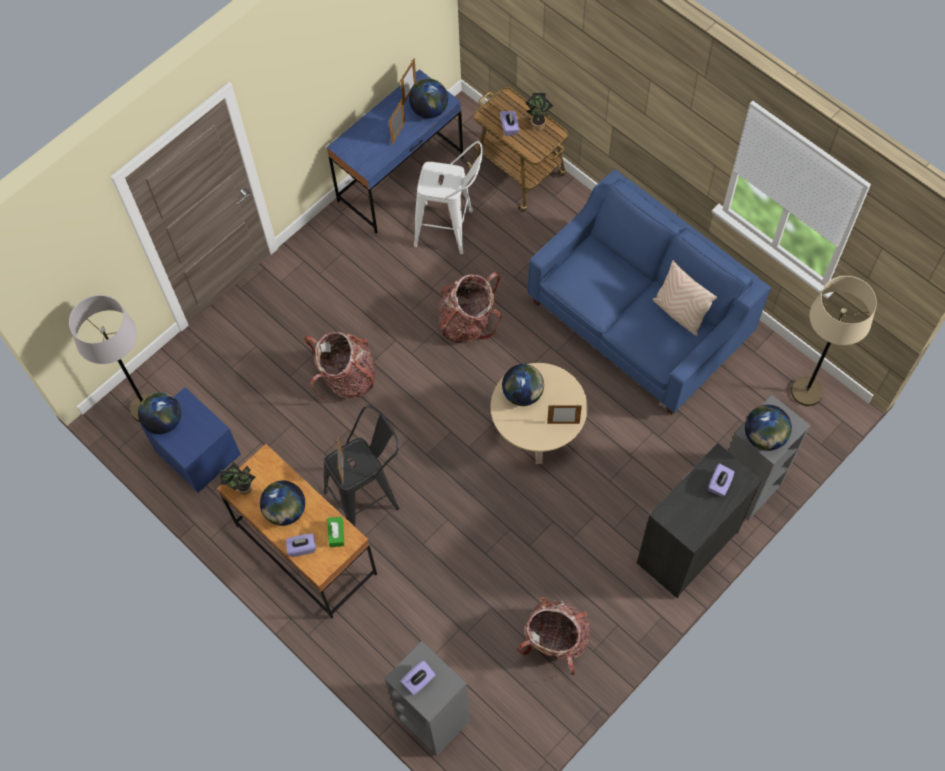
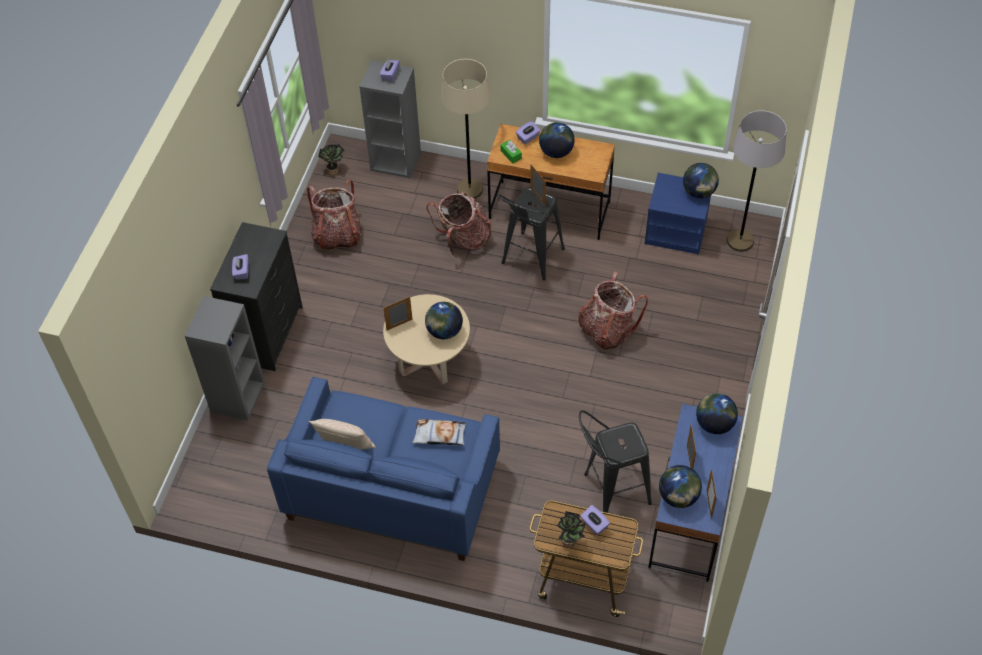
camera: 150 degrees right, 10 degrees down
(243, 489) = (596, 151): potted plant -> potted plant (334, 170)
(451, 230) = (610, 491): white stool -> black stool
(468, 322) = (540, 418): backpack -> backpack (463, 239)
(588, 283) = (439, 435): none -> pillow
(764, 437) = (218, 311): globe -> globe (714, 424)
(806, 392) = (215, 496): beige floor lamp -> beige floor lamp (469, 189)

